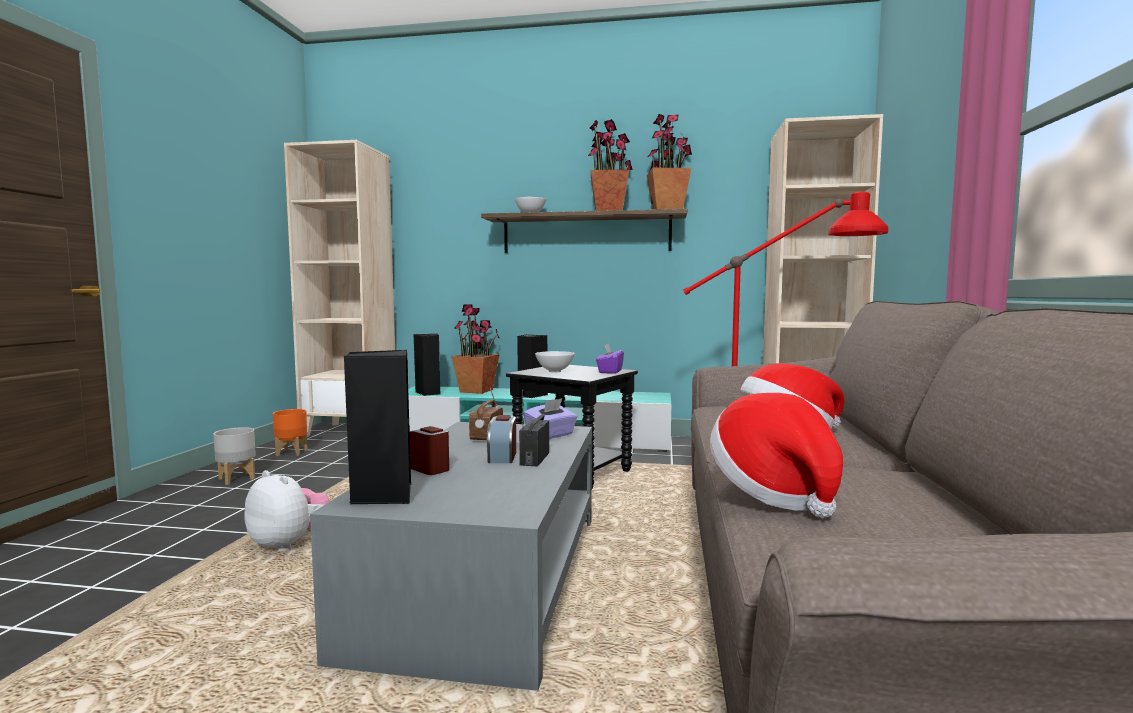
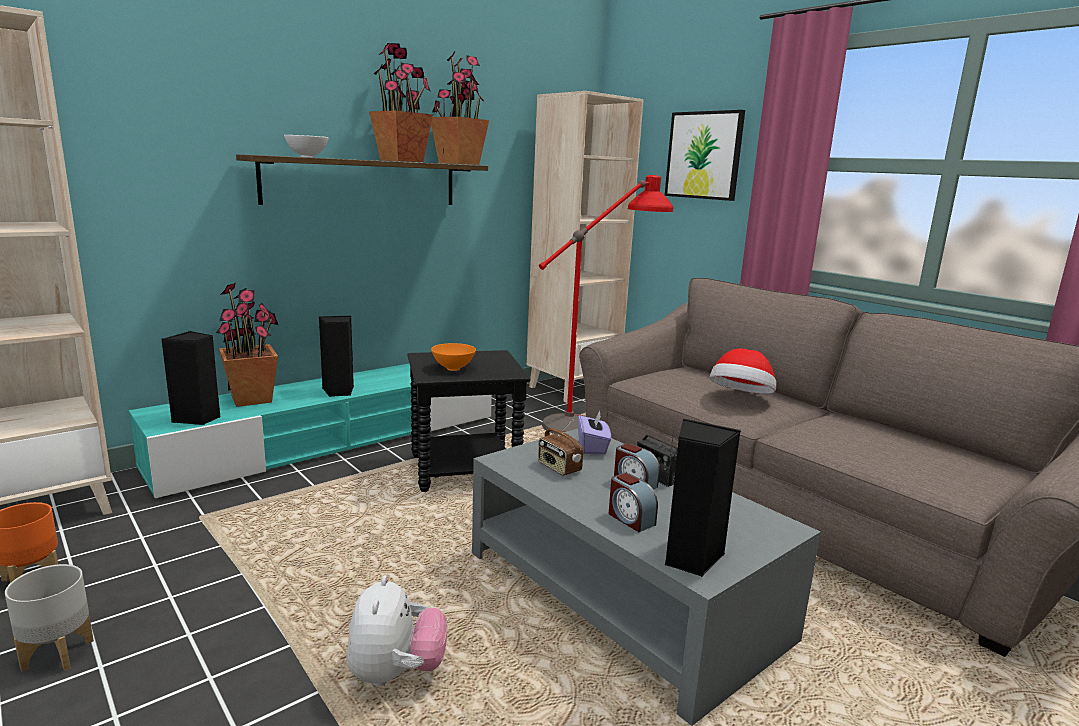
camera: 50 degrees left, 10 degrees up
(289, 544) = (396, 673): plush toy -> plush toy turned 105 degrees clockwise
(427, 468) = (630, 519): alarm clock -> alarm clock turned 120 degrees counterclockwise
(555, 371) = (454, 368): white bowl -> orange bowl
(609, 371) = (497, 358): purple tissue box -> none
(775, 492) = (862, 454): hat -> none
(937, 157) = (704, 155): none -> picture

